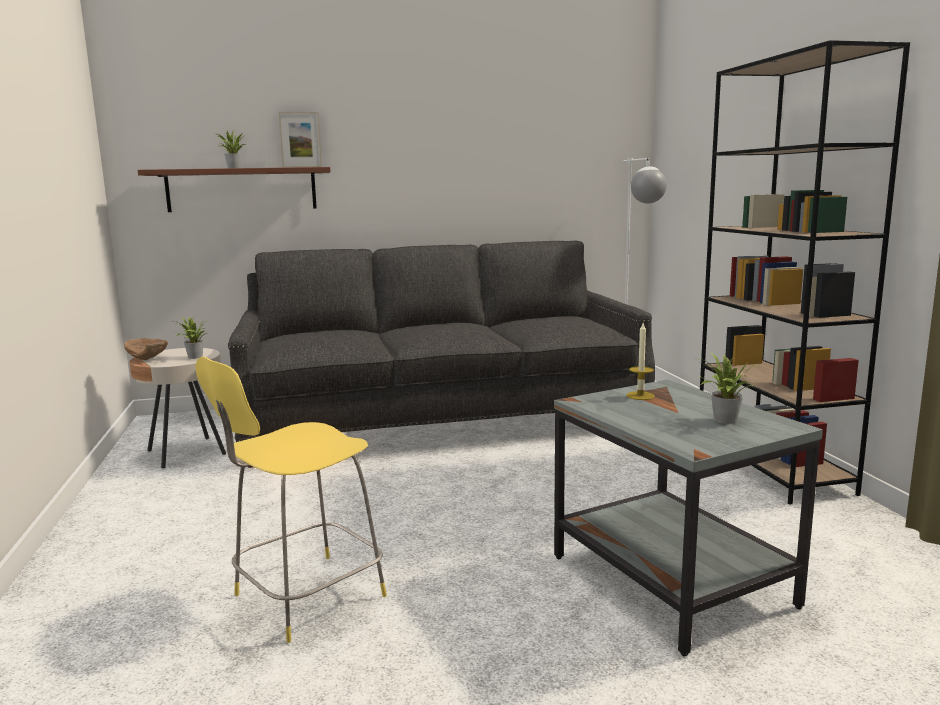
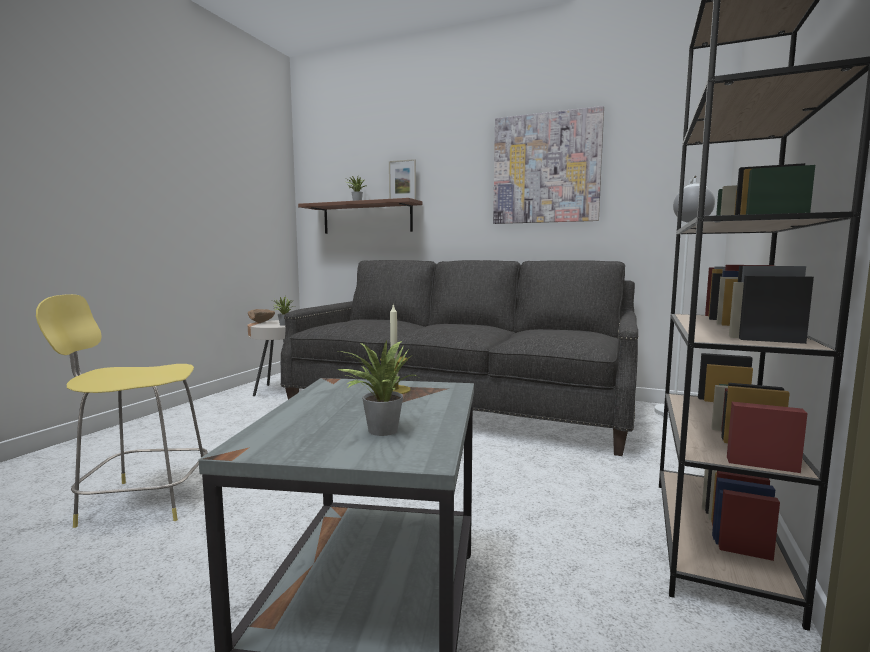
camera: 35 degrees right, 5 degrees down
(485, 135) = (546, 169): none -> picture

